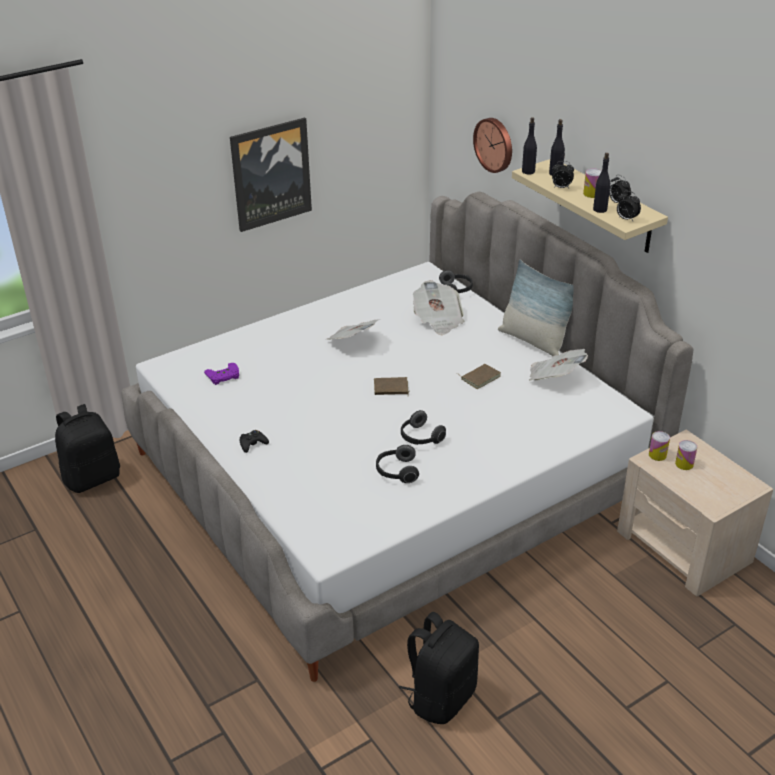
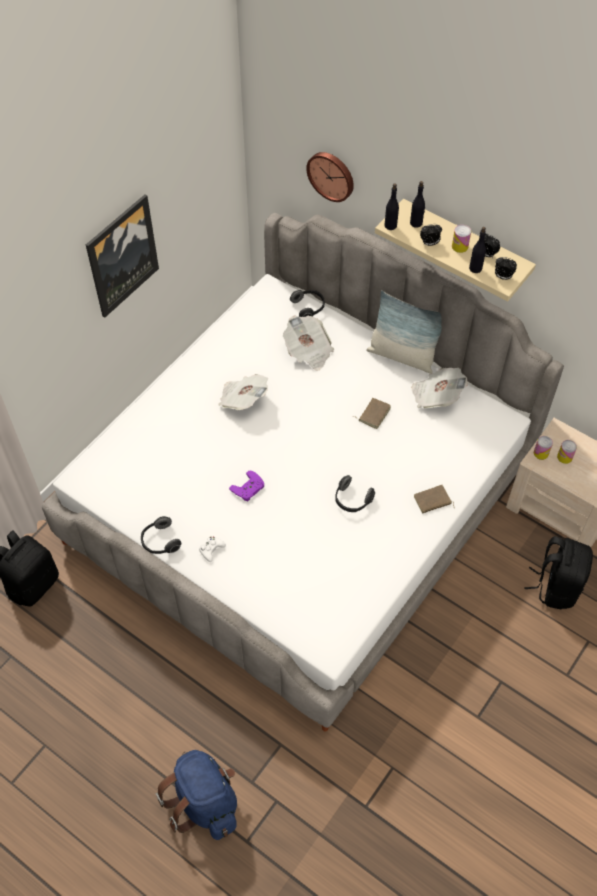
camera: 20 degrees left, 20 degrees up
(146, 709) = (204, 801): none -> blue backpack
(223, 377) = (145, 476): purple game controller -> purple game controller (249, 489)
(253, 444) = (211, 550): black game controller -> white game controller
(391, 389) = (302, 449): brown book -> brown book (432, 501)
(396, 472) = (348, 544): headphones -> headphones (160, 542)
(440, 697) = (429, 712): black backpack -> black backpack (555, 586)

